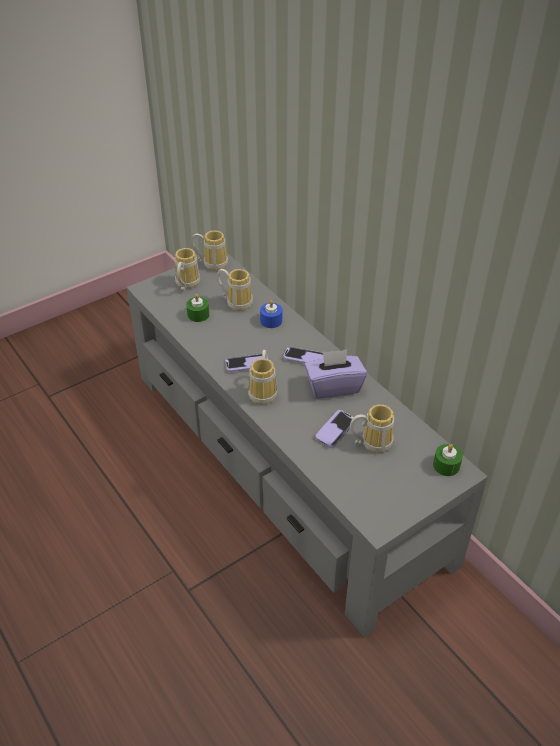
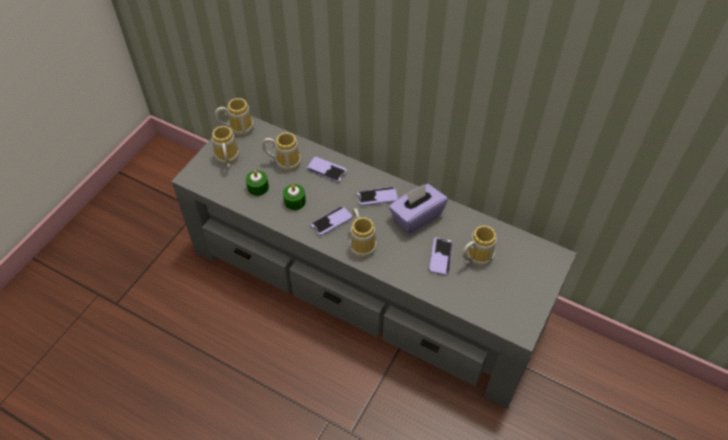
camera: 25 degrees left, 10 degrees up
(271, 321) = (326, 170): blue candle -> phone
(446, 465) = (542, 255): green candle -> green candle (295, 201)

